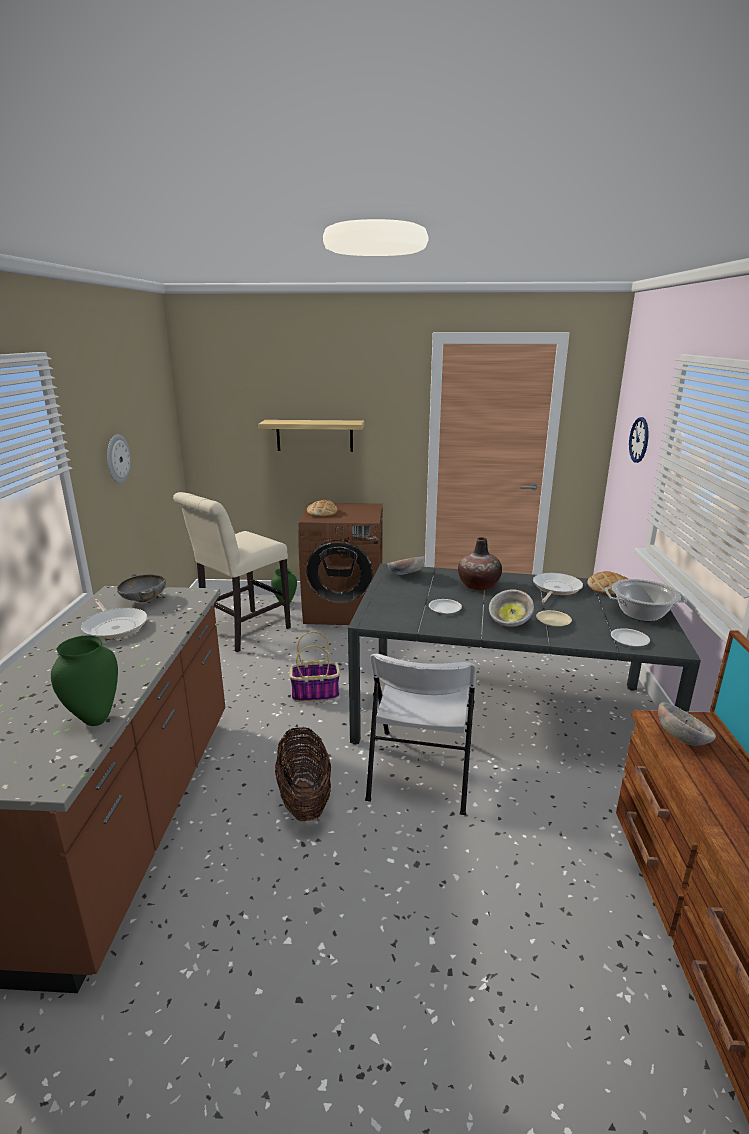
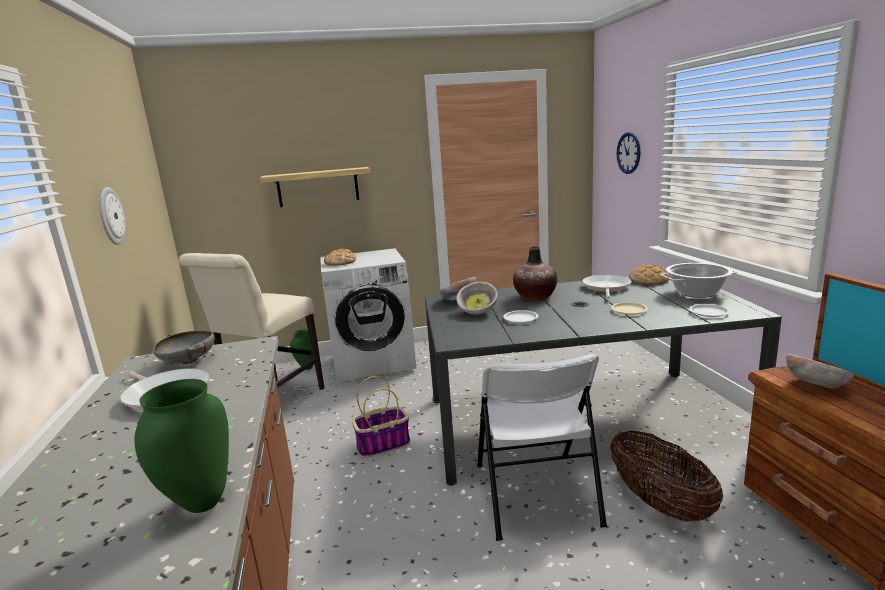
camera: 15 degrees left, 5 degrees down
(304, 798) = (428, 557): basket -> basket (660, 503)
(344, 612) = (374, 364): brown washing machine -> white washing machine
(510, 623) = (592, 319): bowl -> bowl (478, 312)

